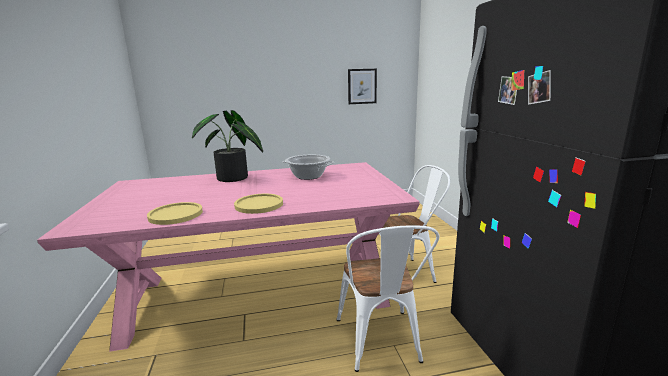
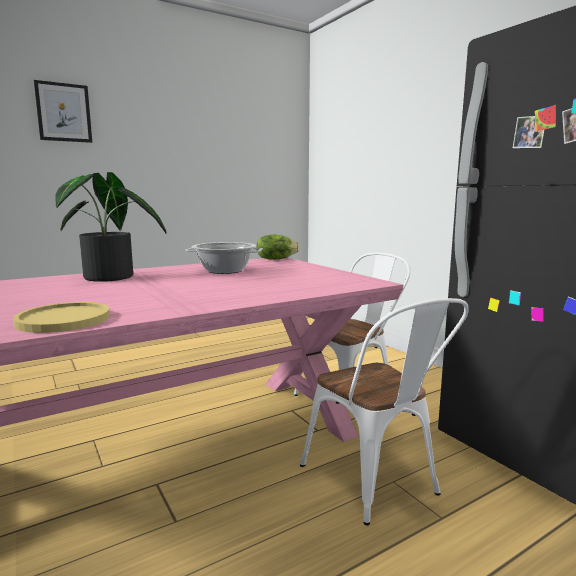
camera: 20 degrees left, 5 degrees down
(259, 204) = (193, 300): yellow plate -> none
(357, 165) = (276, 259): none -> lettuce
(362, 86) = (245, 168): picture -> picture (64, 112)

